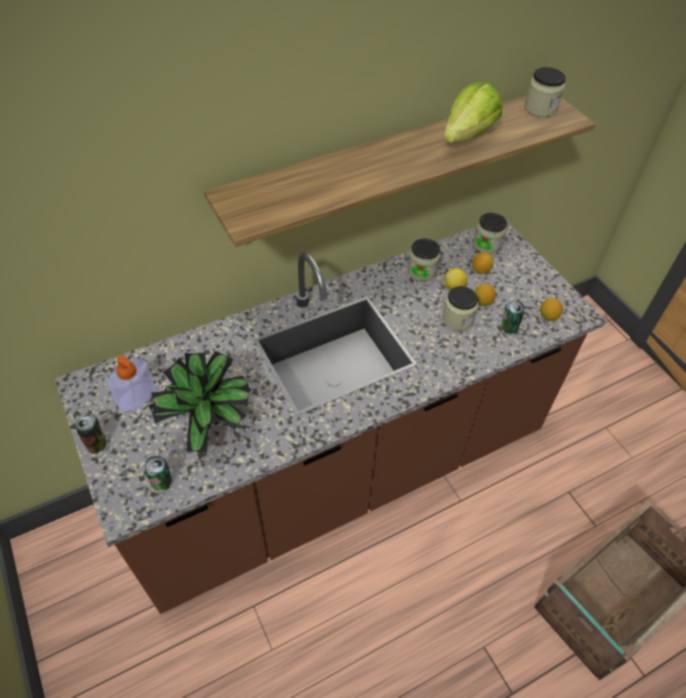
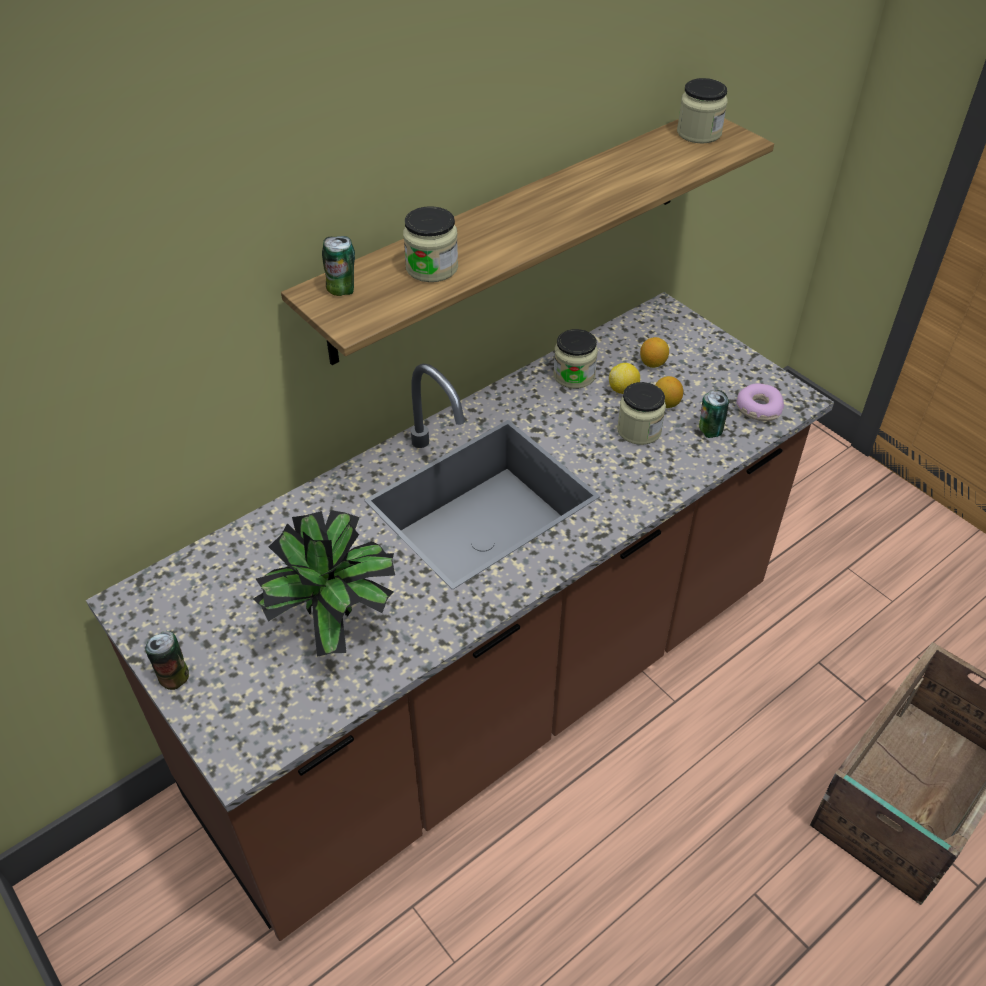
camera: 10 degrees left, 5 degrees down
(137, 397) = (216, 604): soap dispenser -> none
(162, 483) = (285, 712): can -> can (342, 290)
(467, 136) = (615, 178): lettuce -> none
(487, 244) = (652, 329): jar -> jar (432, 267)
(548, 317) = (758, 408): lemon -> donut

